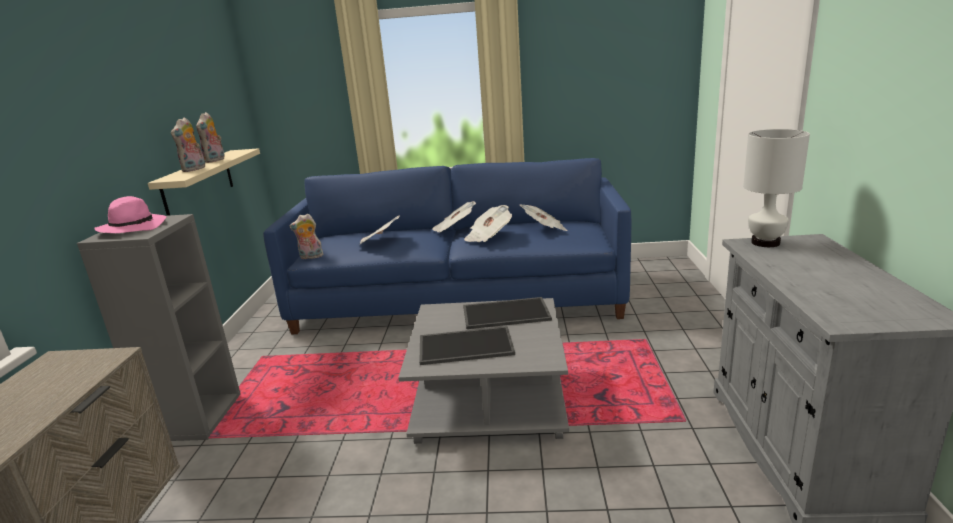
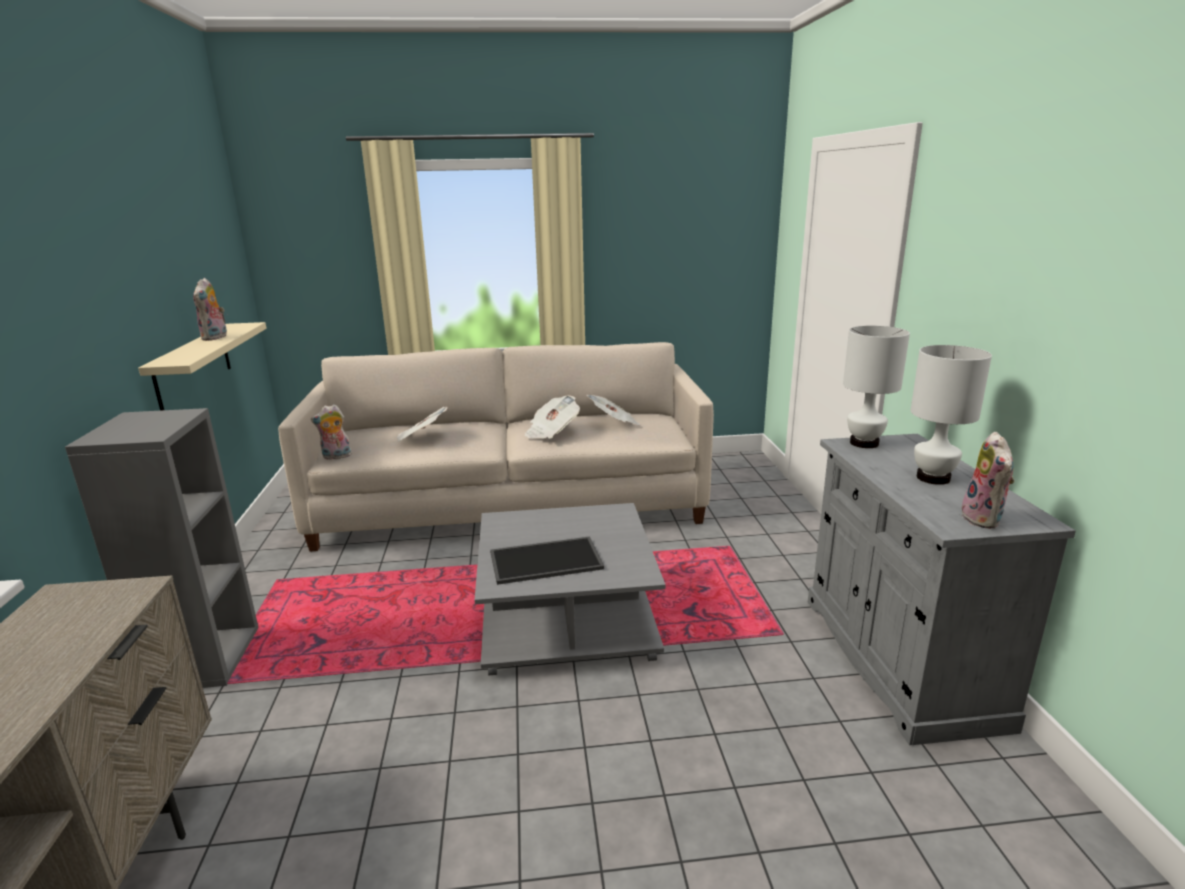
camera: 10 degrees left, 0 degrees up
(134, 227) = (135, 426): pink hat -> none
(194, 169) = (194, 350): plush toy -> plush toy (984, 519)
(454, 229) = (508, 422): newspaper -> none
(459, 300) = (511, 505): blue sofa -> beige sofa
(506, 313) = (584, 521): tray -> none
(830, 275) = (933, 478): none -> white table lamp

